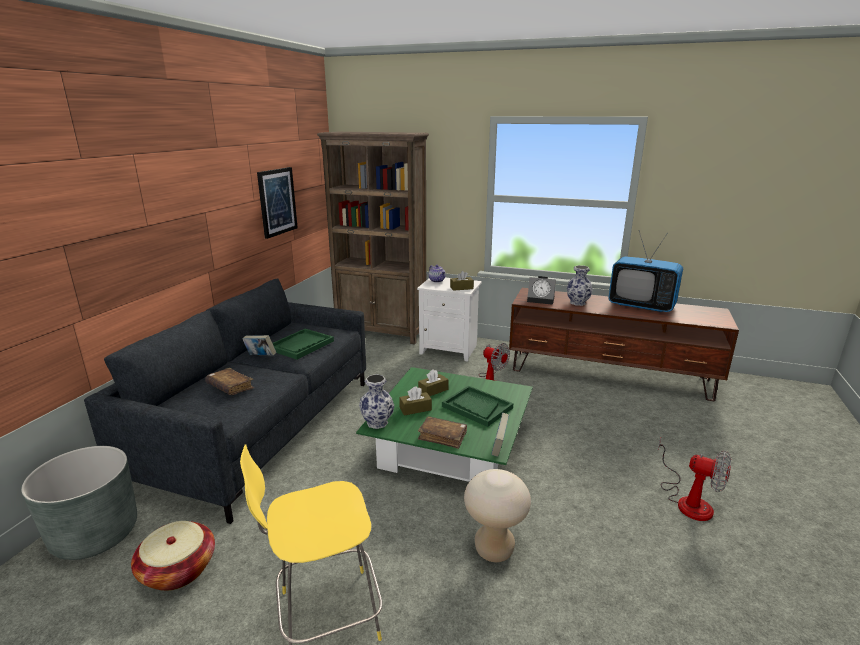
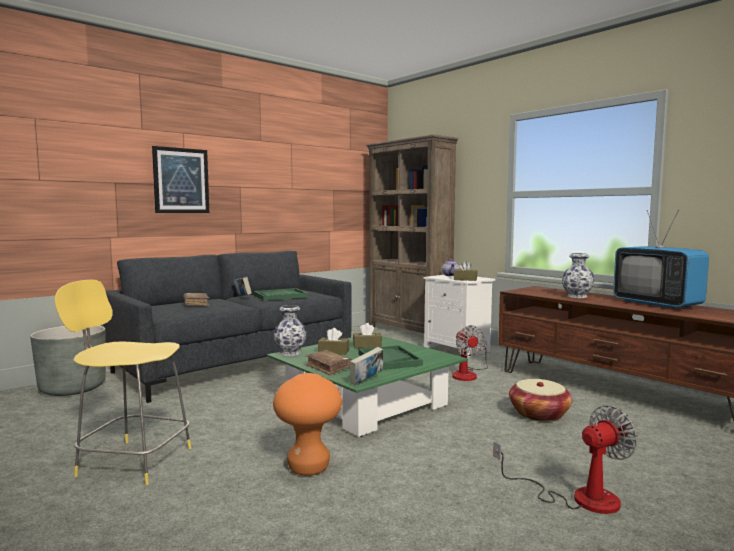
camera: 30 degrees right, 15 degrees down
(178, 570) = (88, 414): basket -> basket (539, 414)
(277, 202) = (316, 194): picture -> picture (181, 180)
(494, 550) = (308, 468): beige stool -> orange stool
(541, 300) = (538, 292): alarm clock -> none
(688, 500) = (578, 497): fan -> fan turned 90 degrees counterclockwise

